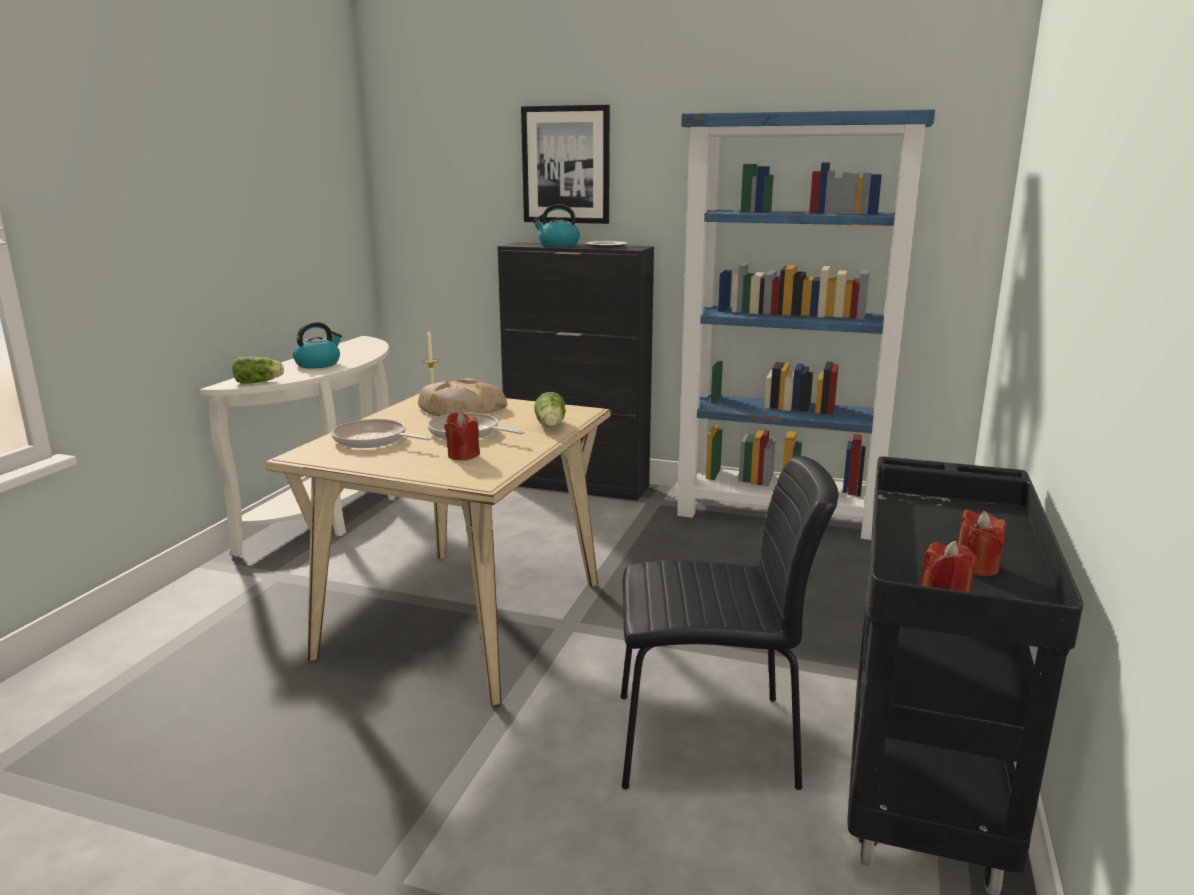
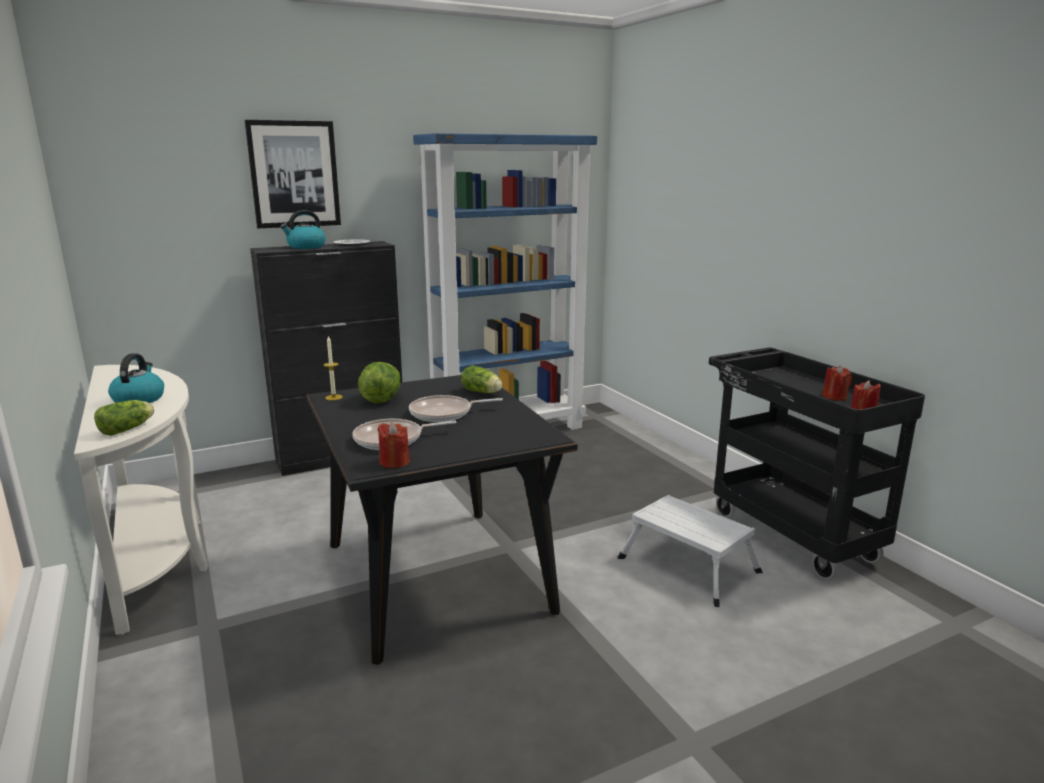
camera: 45 degrees left, 0 degrees up
(460, 408) = (381, 399): bread -> lettuce
(463, 455) = (487, 427): red candle -> red candle (394, 462)
(463, 619) = (437, 577): beige dining table -> black dining table
(712, 740) = (689, 565): black chair -> white step ladder

